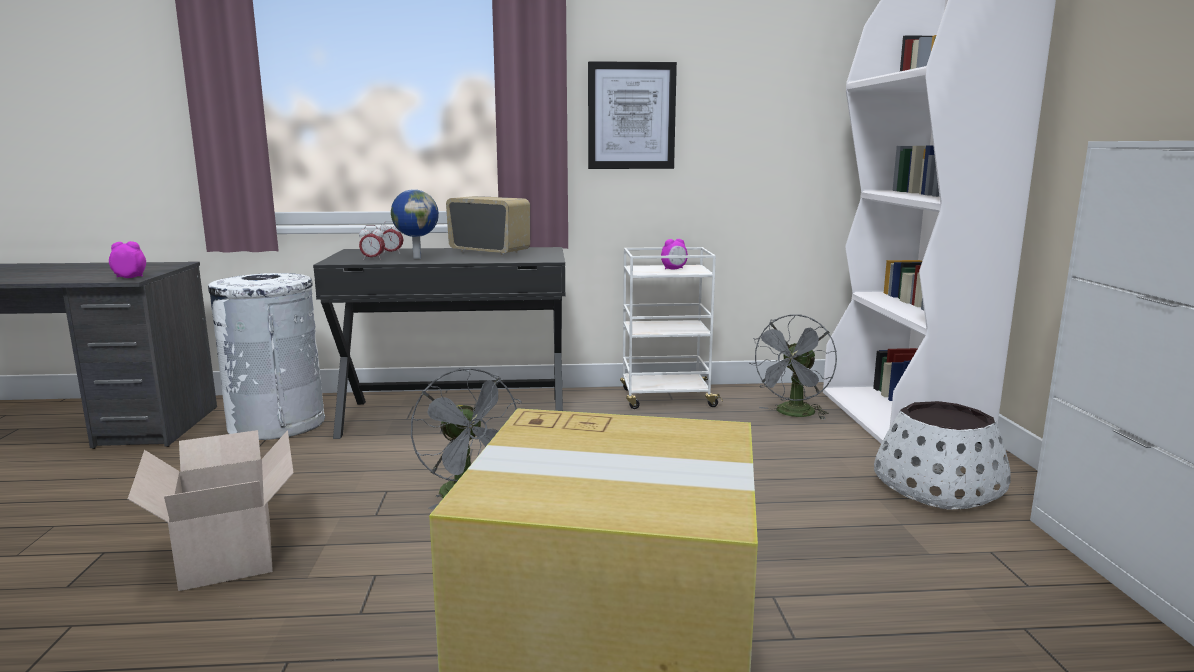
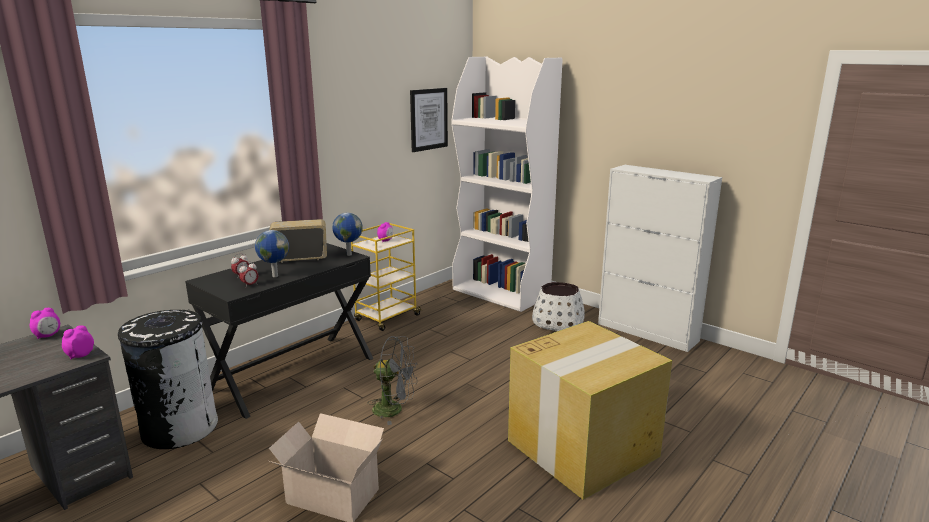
camera: 45 degrees left, 5 degrees up
(164, 264) = (48, 336): none -> alarm clock
(277, 424) = (179, 428): white trash can -> black trash can
(547, 257) = (348, 254): none -> globe
(631, 116) = (344, 149): picture -> picture (428, 119)
(666, 398) = (387, 318): white cart -> yellow cart
(793, 414) = (458, 306): grey fan -> none

